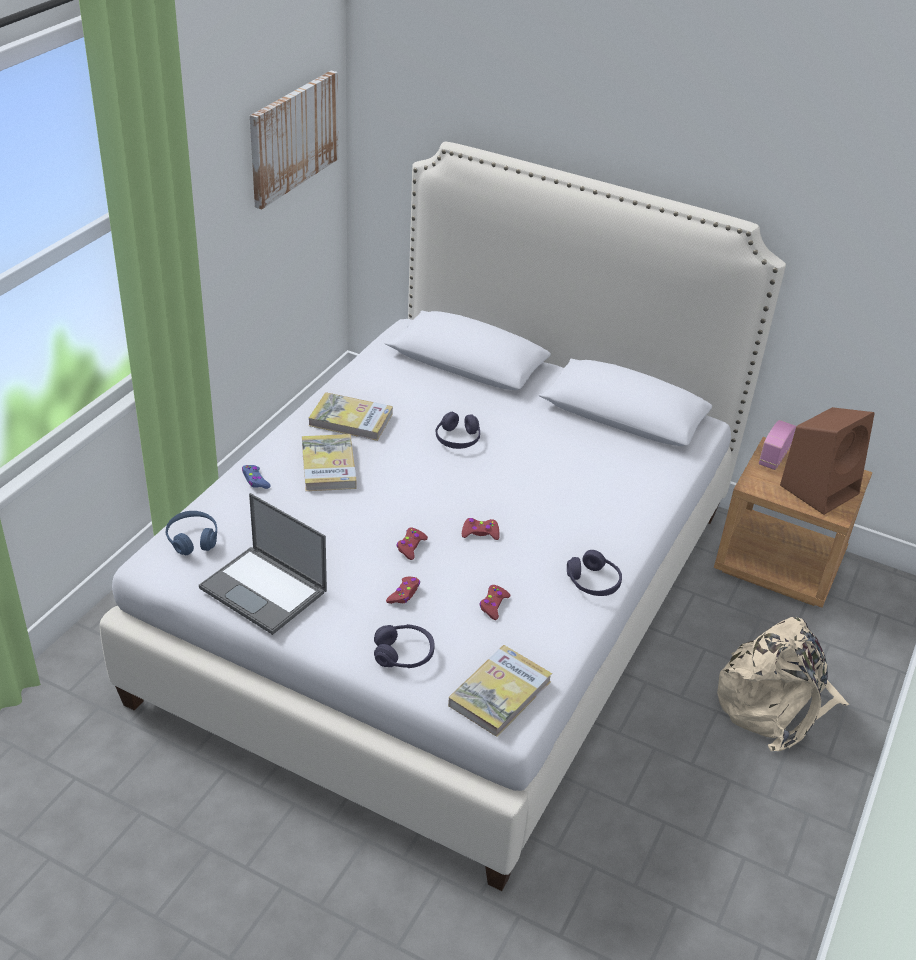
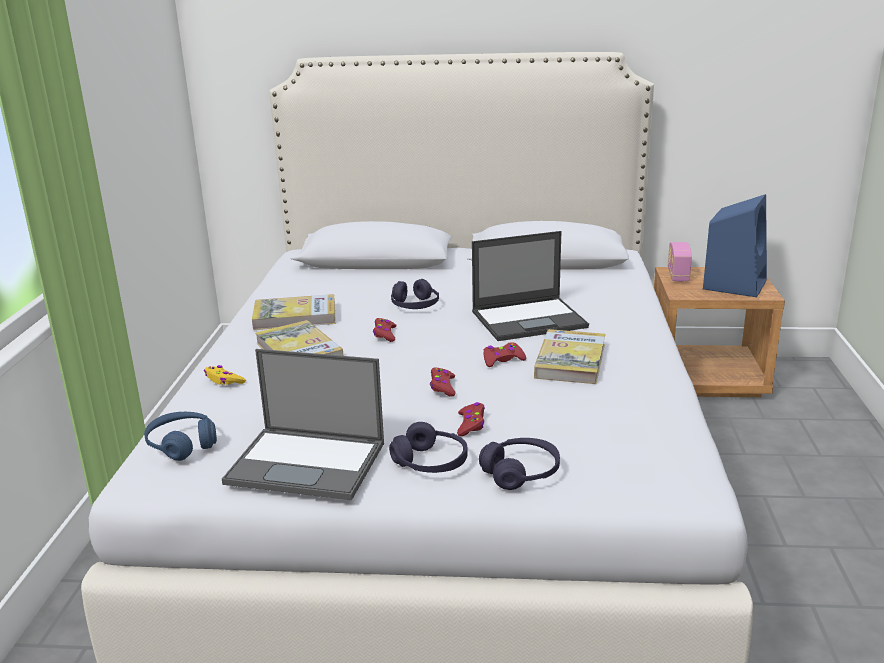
camera: 20 degrees left, 15 degrees down
(255, 480) = (224, 381): blue game controller -> yellow game controller
(293, 137) = (148, 69): picture -> none
(493, 605) = (573, 407): red game controller -> red game controller (385, 334)
(500, 693) = (658, 474): book -> book (570, 361)
(541, 491) = (530, 319): none -> laptop
(593, 582) = (648, 365): purple headphones -> purple headphones (430, 462)
(774, 704) = (804, 474): beige backpack -> none
(820, 488) = (734, 284): brown speaker -> blue speaker

